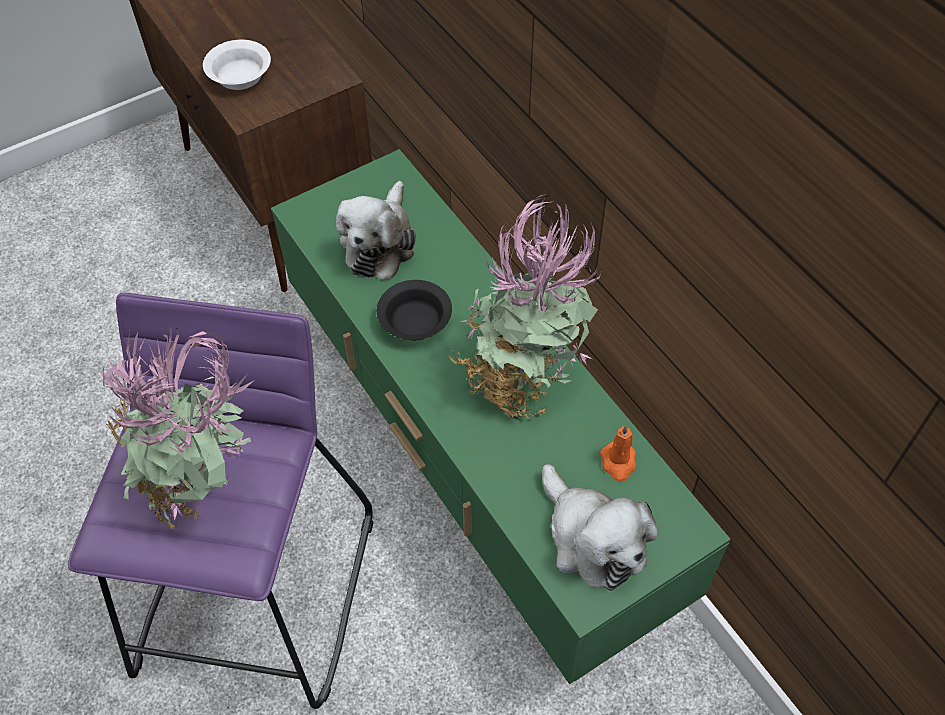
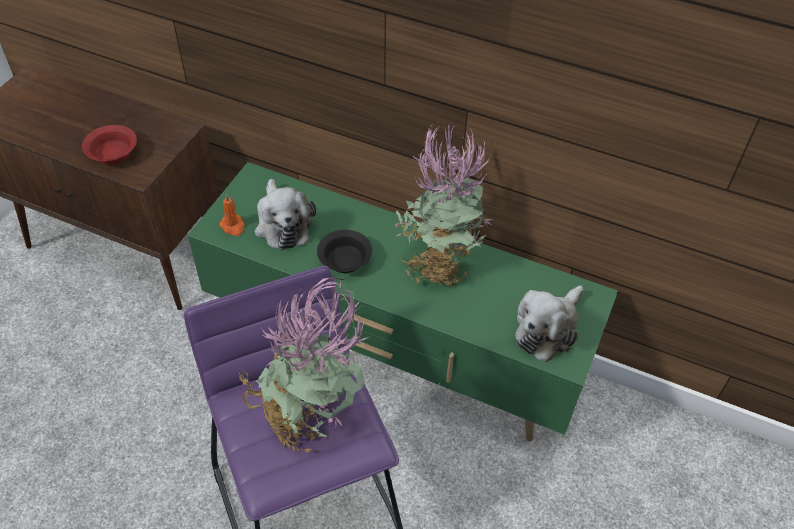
camera: 35 degrees left, 5 degrees down
(240, 78) = (113, 154): white bowl -> red bowl
(592, 539) = (547, 329): plush toy -> plush toy turned 105 degrees clockwise
(618, 463) = (528, 281): orange candle -> orange candle (233, 226)

